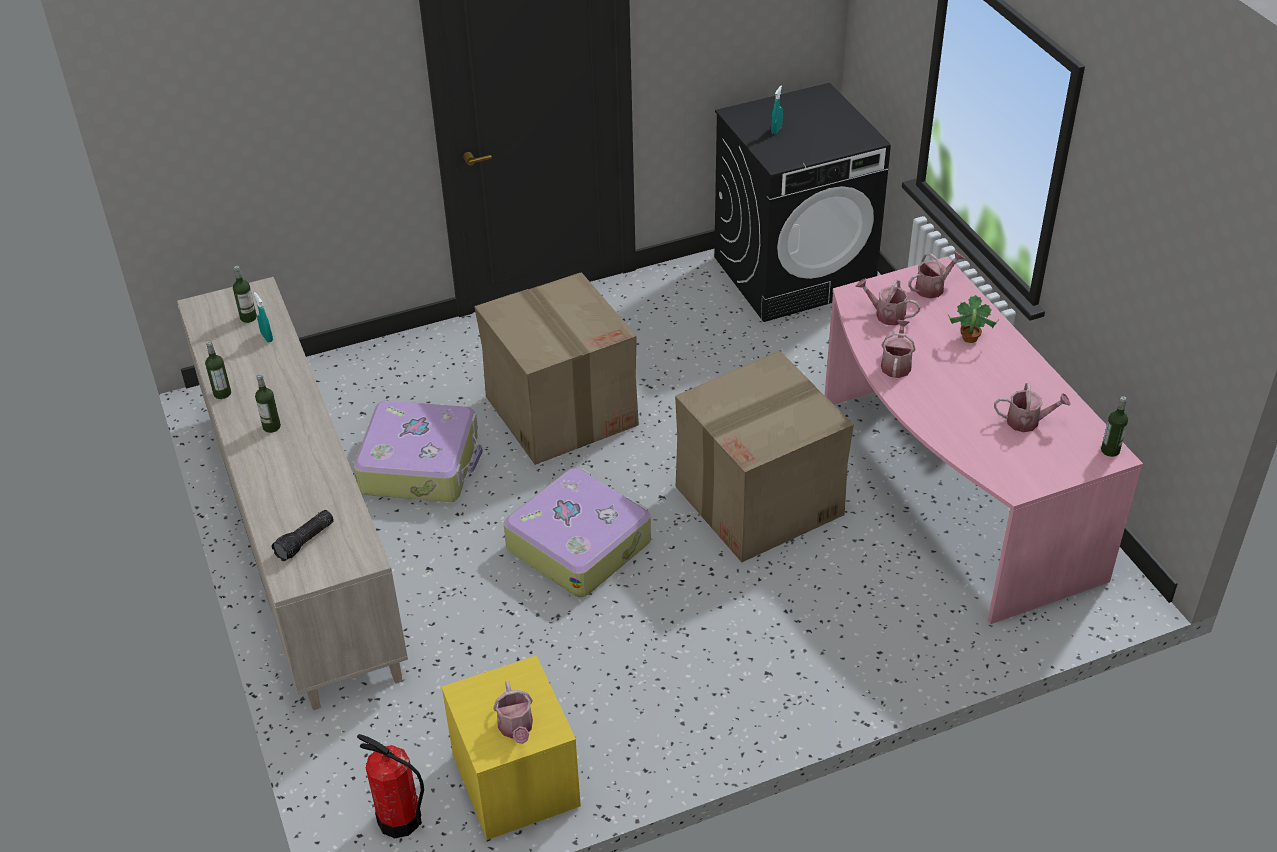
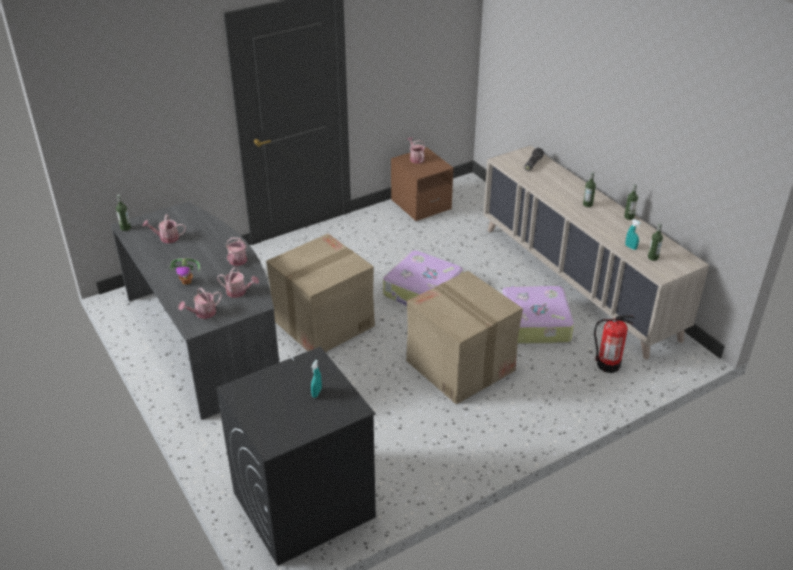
camera: 170 degrees right, 5 degrees down
(400, 820) = (463, 191): fire extinguisher -> fire extinguisher (608, 364)
(516, 781) = (421, 205): yellow nightstand -> brown nightstand
(949, 490) = (206, 338): pink desk -> grey desk

